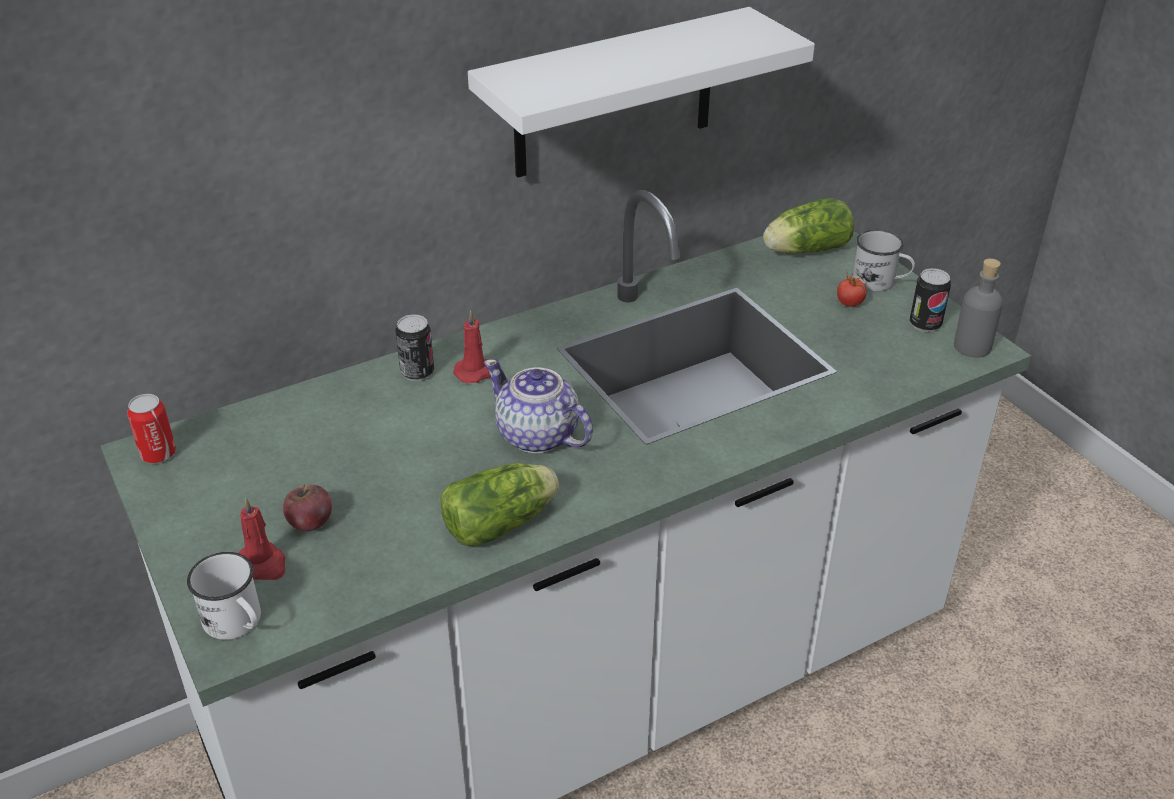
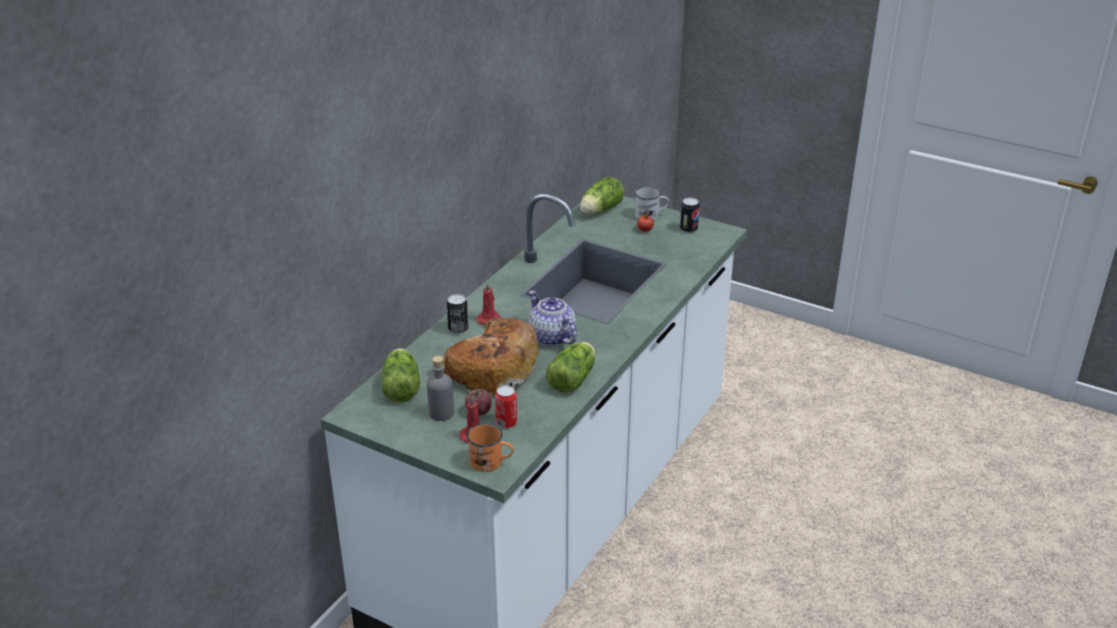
camera: 30 degrees left, 5 degrees down
(158, 454) = (359, 411): can -> can (506, 422)
(237, 624) = (491, 462): white mug -> orange mug
(251, 435) = (401, 386): none -> lettuce
(396, 455) = (489, 369): none -> bread
(538, 436) = (551, 337): teapot -> teapot turned 45 degrees clockwise
(614, 94) = (508, 145): white shelf -> none
(972, 346) = (718, 233): grey bottle -> grey bottle (441, 413)

